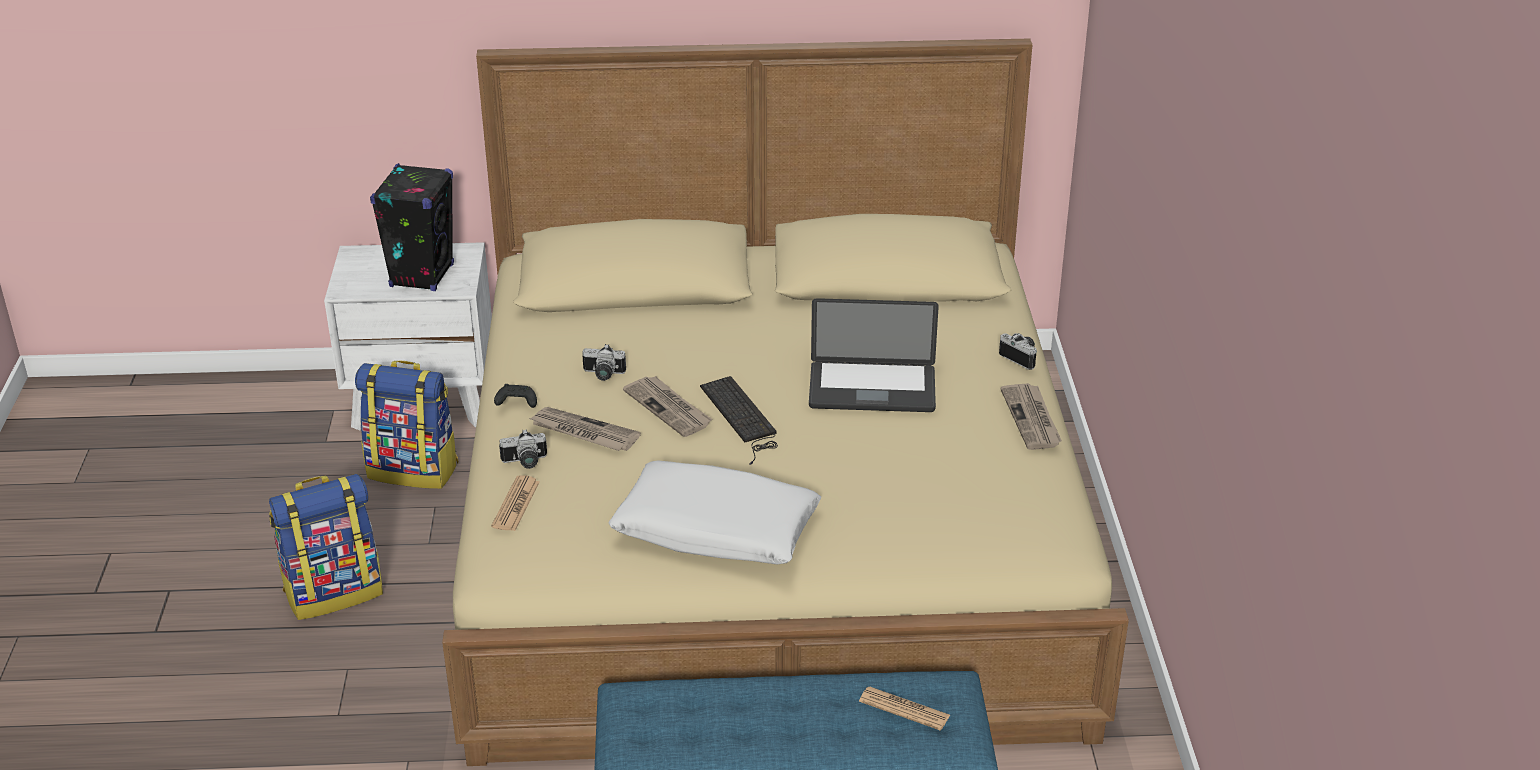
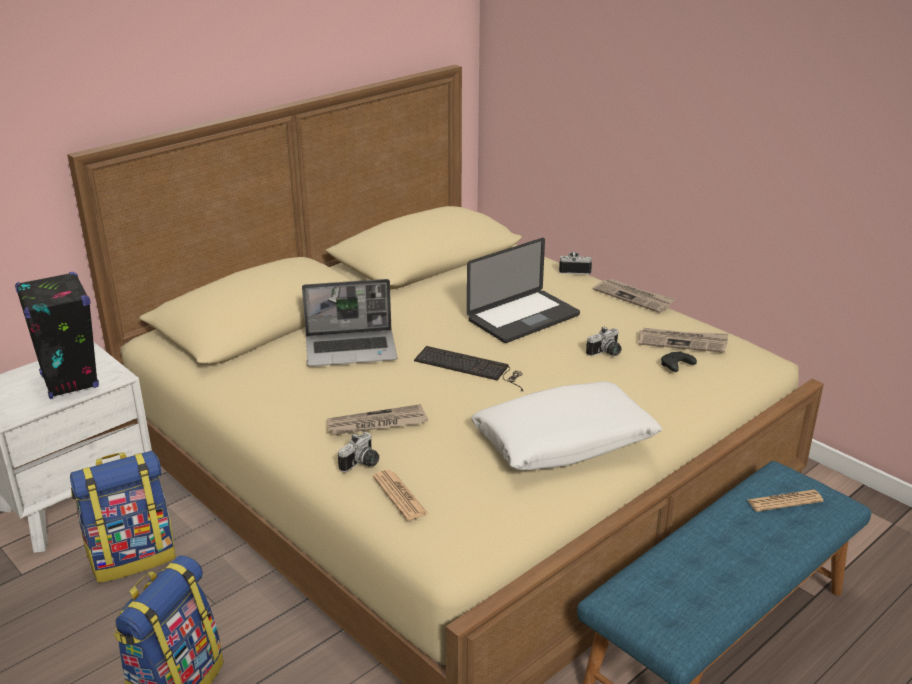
camera: 40 degrees left, 5 degrees down
(516, 402) = (291, 428): black game controller -> black game controller (676, 367)
(603, 375) = (332, 382): camera -> camera (606, 353)
(663, 349) = (352, 350): none -> laptop
(669, 408) = (413, 382): newspaper -> newspaper (683, 342)

